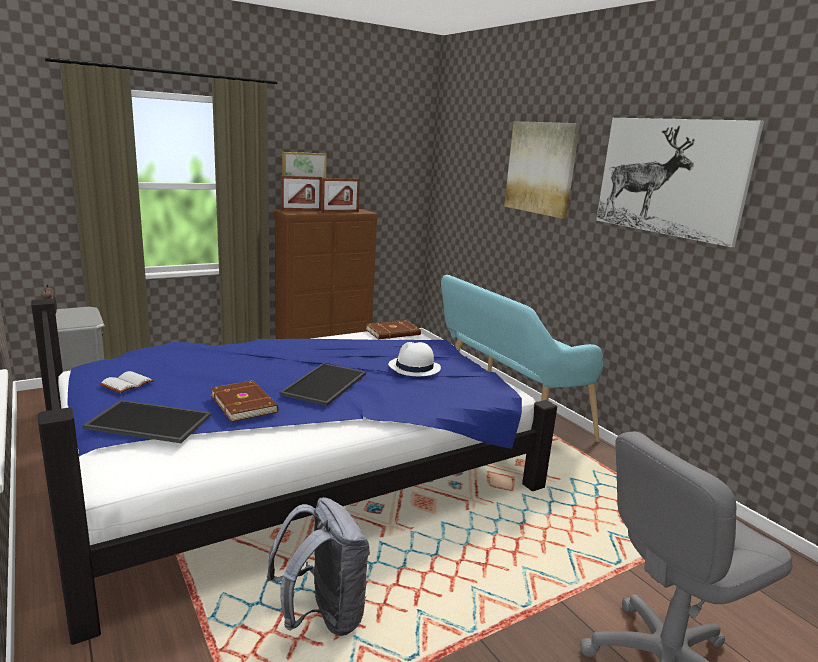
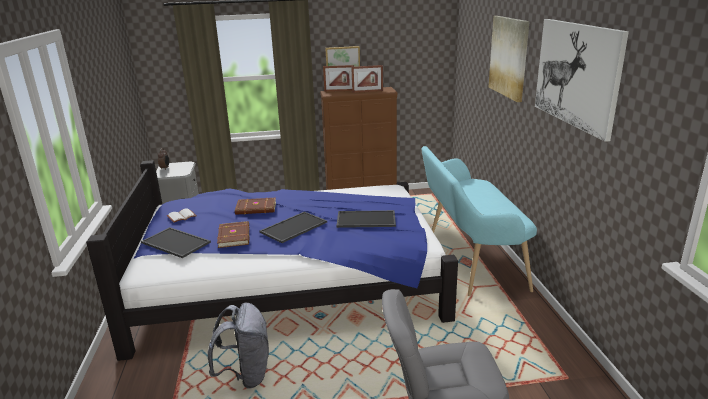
camera: 25 degrees right, 5 degrees up
(393, 333) = (381, 189): brown book -> brown book (256, 208)
(414, 367) = (365, 220): white hat -> tray

